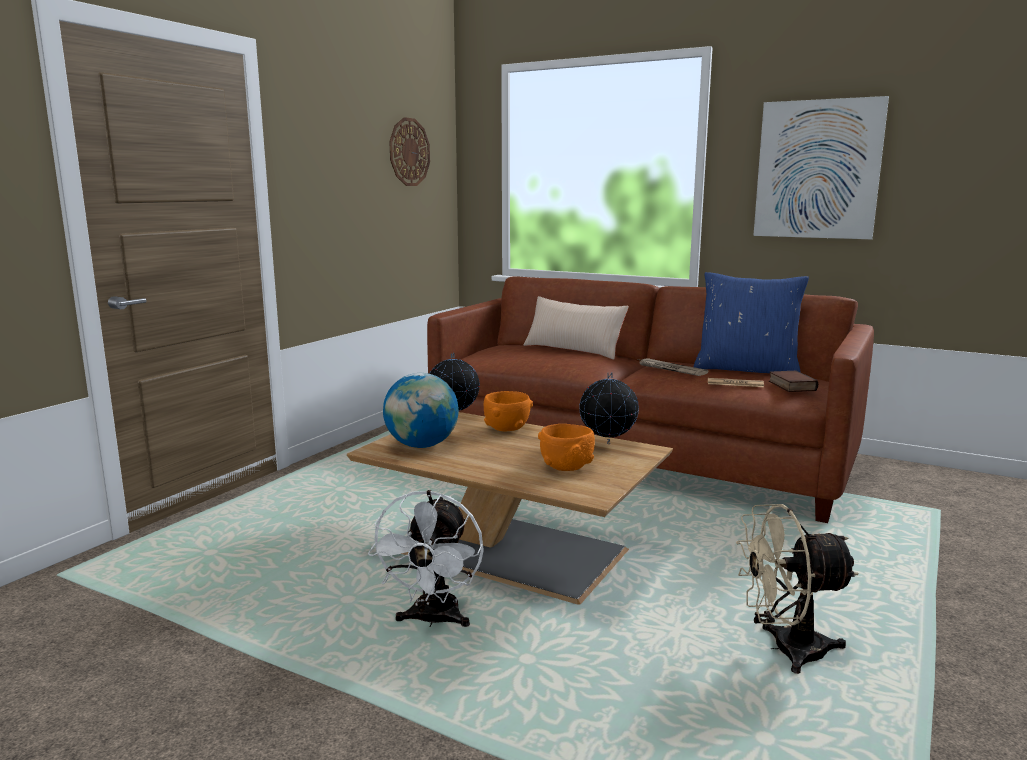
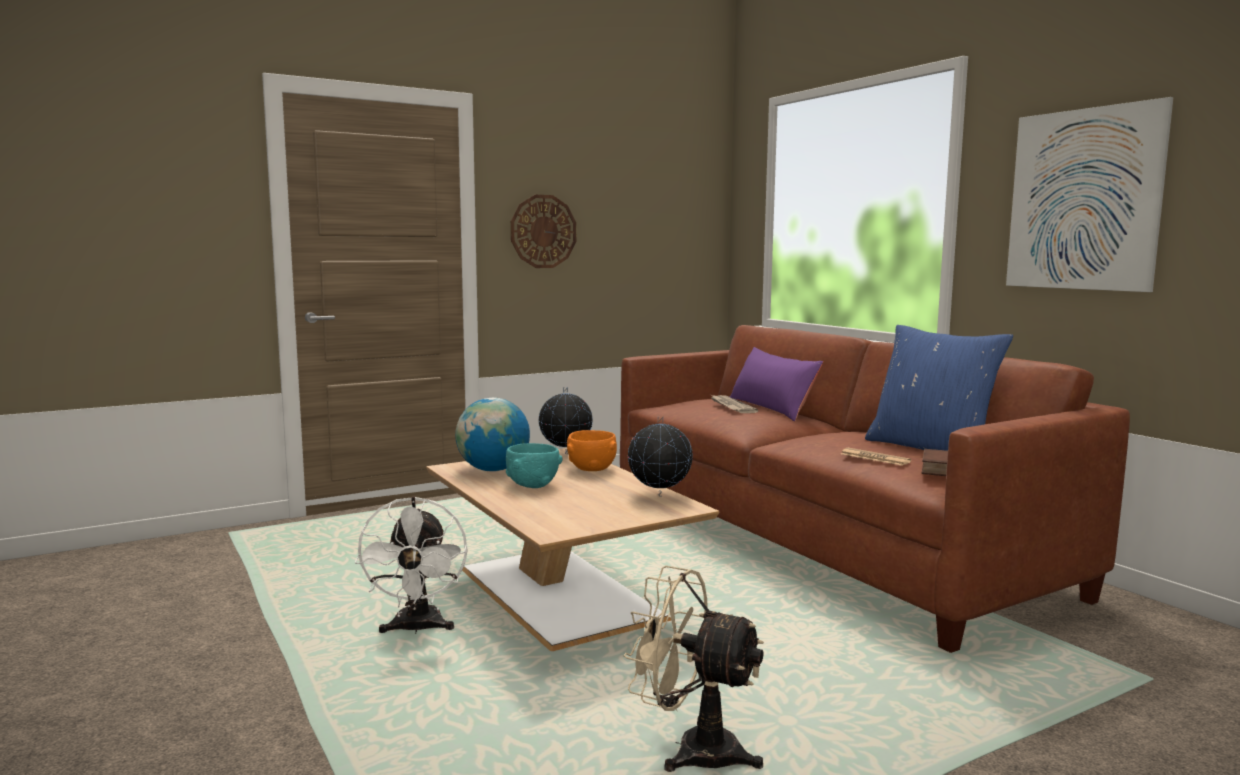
camera: 30 degrees right, 5 degrees down
(409, 152) = (659, 193): wall clock -> wall clock (543, 231)
(433, 621) = (417, 629): white fan -> white fan turned 45 degrees counterclockwise
(488, 454) = (532, 485): none -> turquoise bowl
(566, 468) = (577, 507): orange bowl -> none
(573, 350) = (772, 408): beige pillow -> purple pillow
(670, 369) = (832, 436): newspaper -> newspaper (731, 406)

